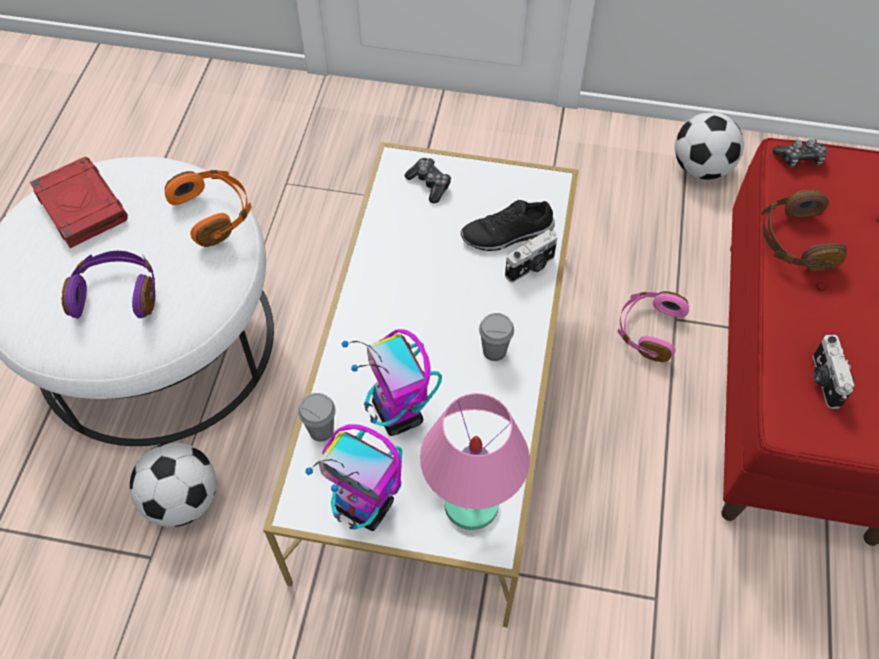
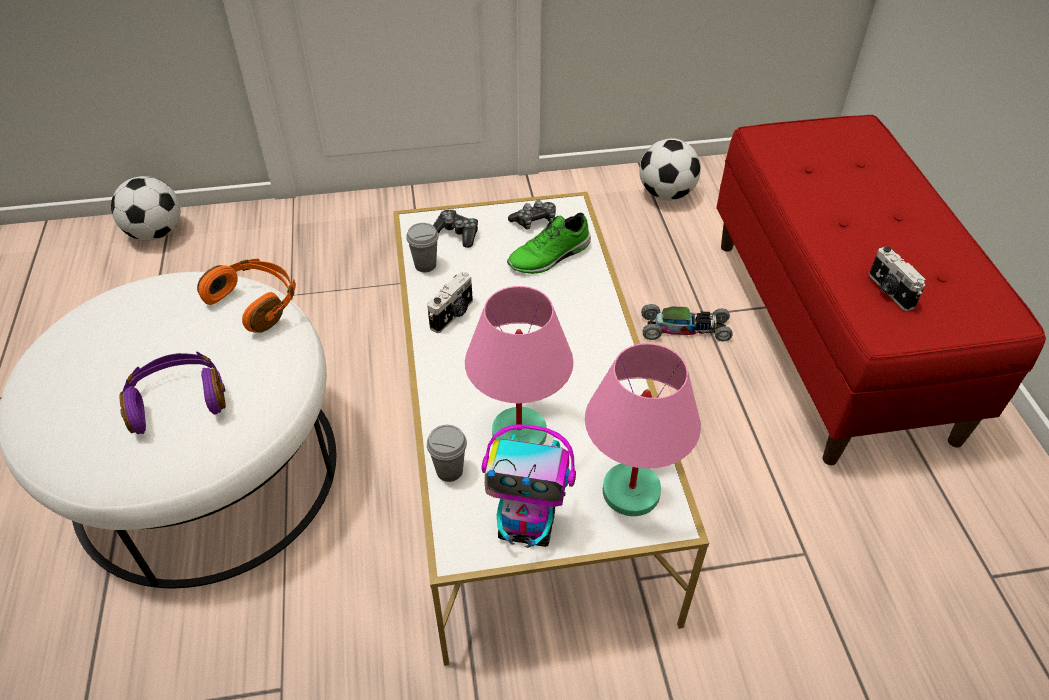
camera: 20 degrees left, 10 degrees down
(80, 206) = (103, 331): red book -> none
(182, 500) = (295, 618): football -> football (155, 233)
(398, 414) = (520, 433): toy robot -> pink table lamp
(494, 351) = (586, 353): grey cup -> grey cup (425, 265)
(507, 235) = (550, 257): black shoe -> green shoe
(531, 267) = (584, 276): camera -> camera (453, 315)
(648, 330) = (685, 329): pink headphones -> toy car
(794, 241) = (804, 195): brown headphones -> none
(799, 159) = (773, 136): game controller -> game controller (534, 221)

